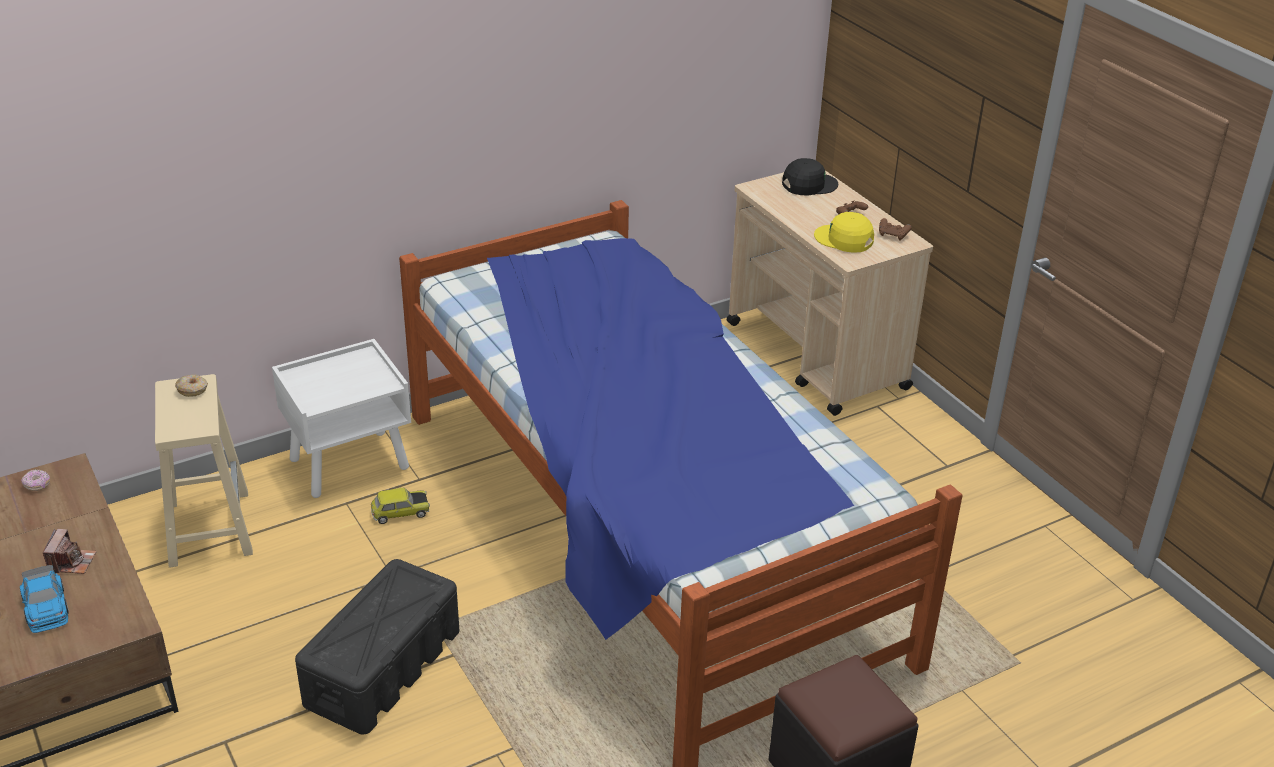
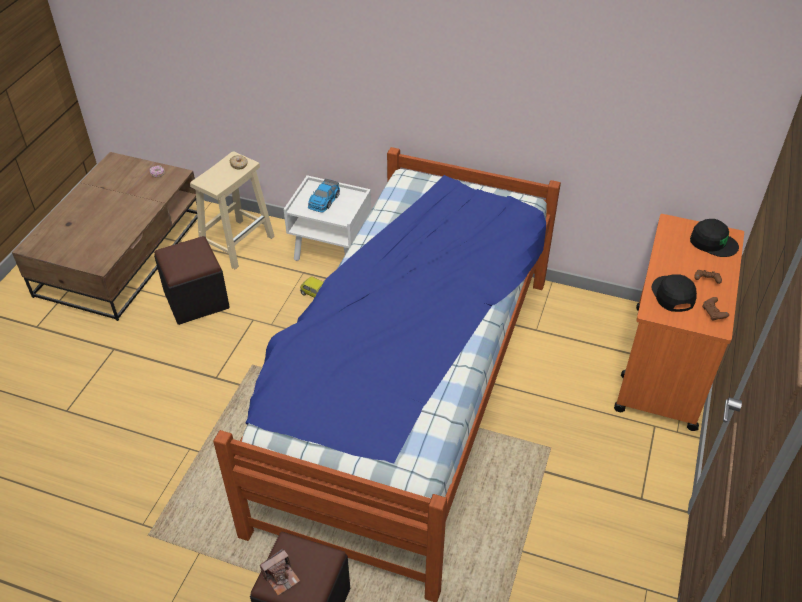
camera: 50 degrees right, 10 degrees up
(46, 608) = (86, 234): toy car -> toy car (324, 201)
(72, 562) = (120, 219): camera -> camera (281, 577)
(253, 617) = (196, 300): none -> black ottoman
(384, 667) = (208, 366): black storage box -> none
(817, 356) = (664, 366): beige cart -> orange cart
(844, 239) = (672, 295): yellow cap -> black cap

